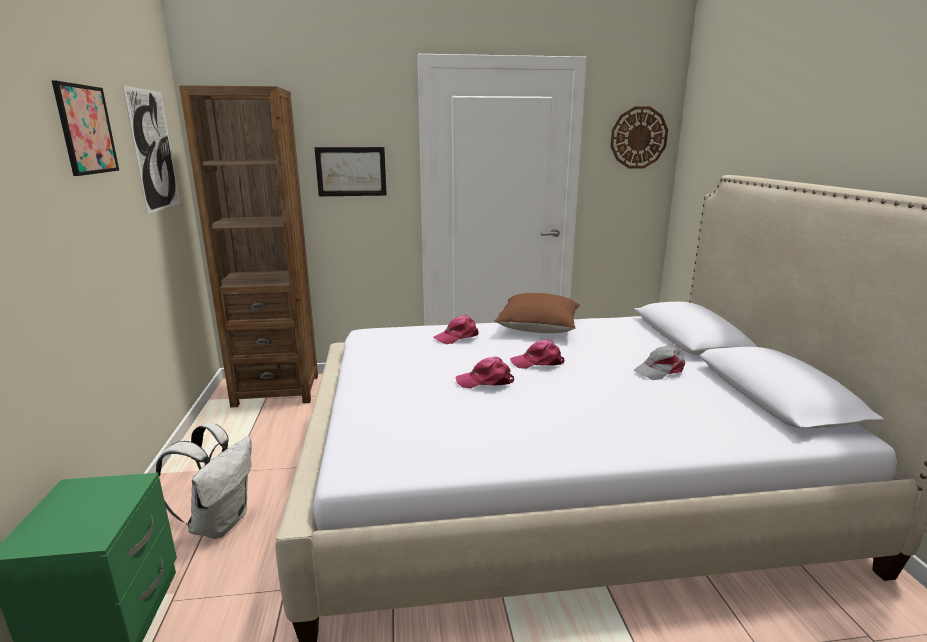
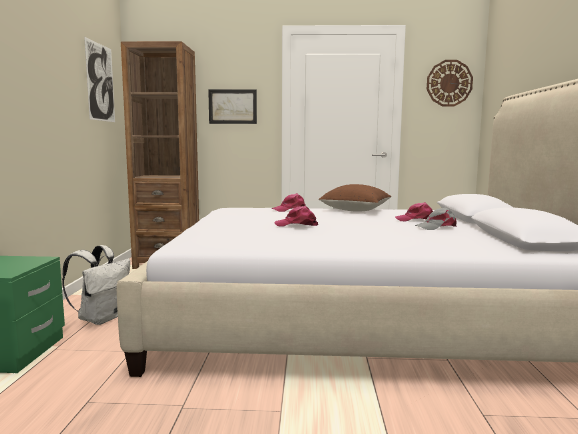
camera: 10 degrees right, 10 degrees down
(86, 129) = (55, 53): picture -> none
(538, 362) = (342, 220): pink cap -> pink cap (416, 220)

